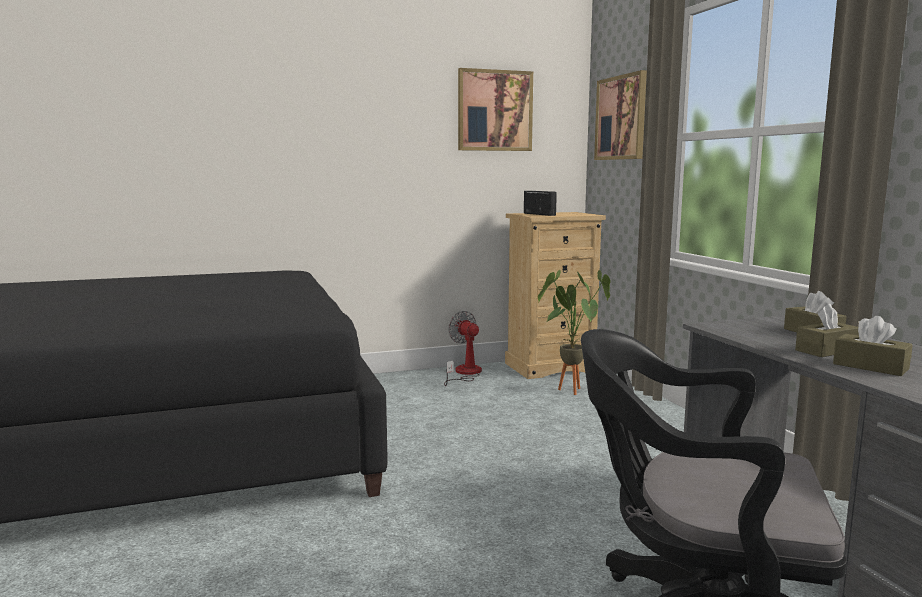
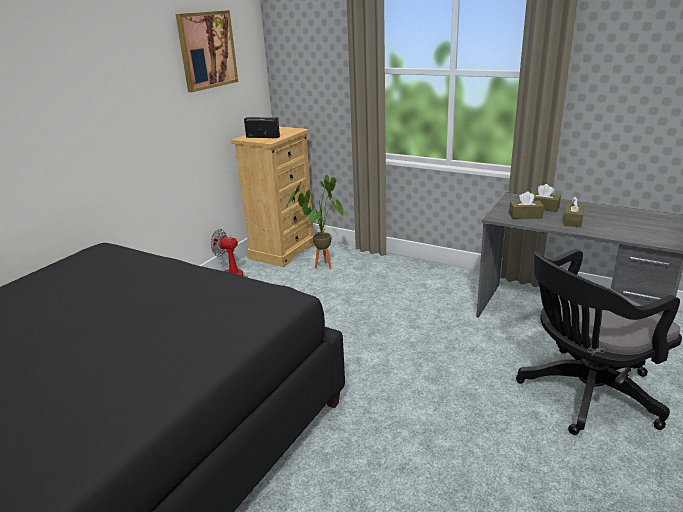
camera: 40 degrees left, 15 degrees up
(621, 118) = (309, 49): picture -> none
(870, 366) = (606, 227): brown tissue box -> brown tissue box (525, 215)

